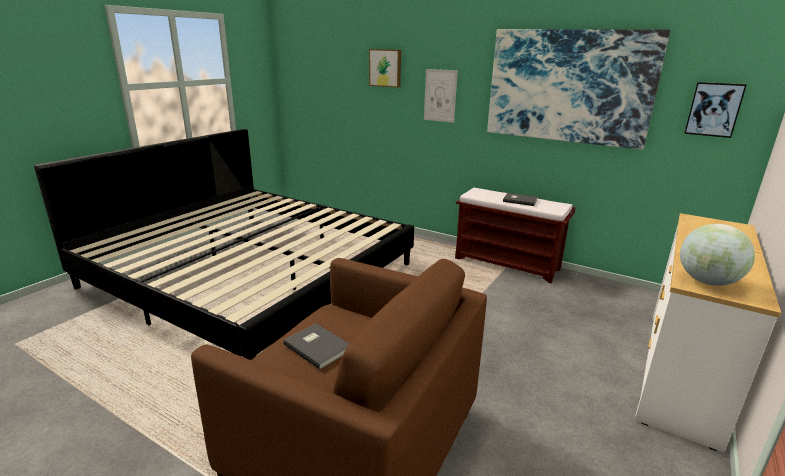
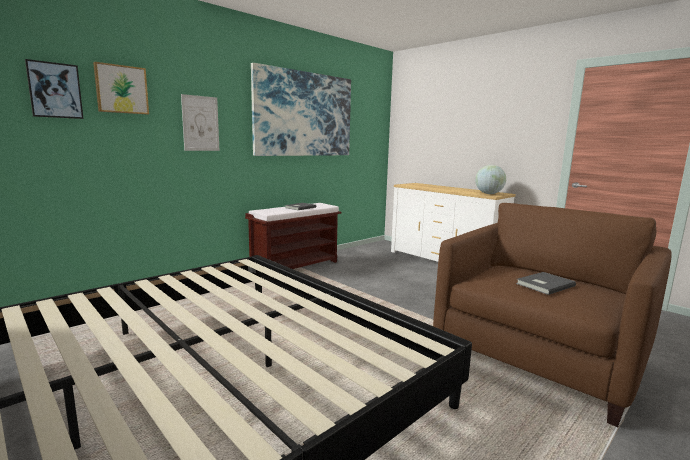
camera: 75 degrees left, 10 degrees down
(714, 109) = (369, 128): picture -> picture (55, 90)

